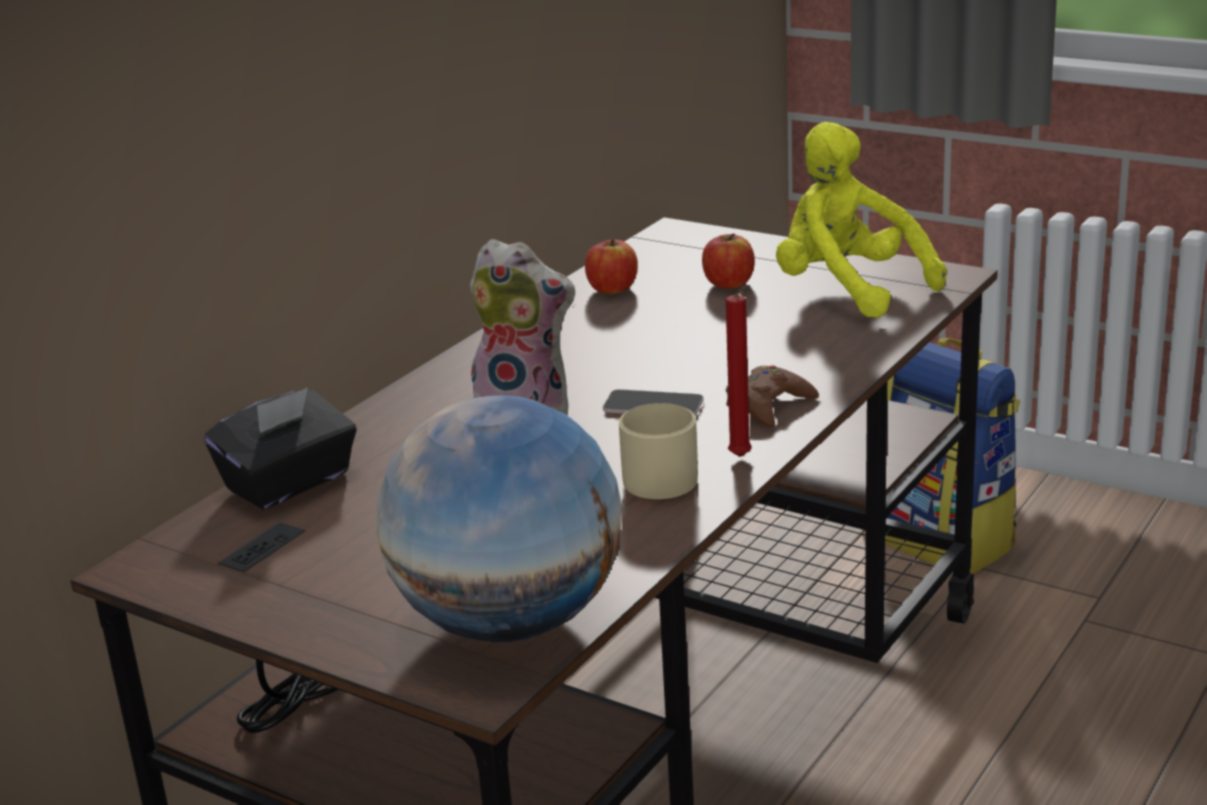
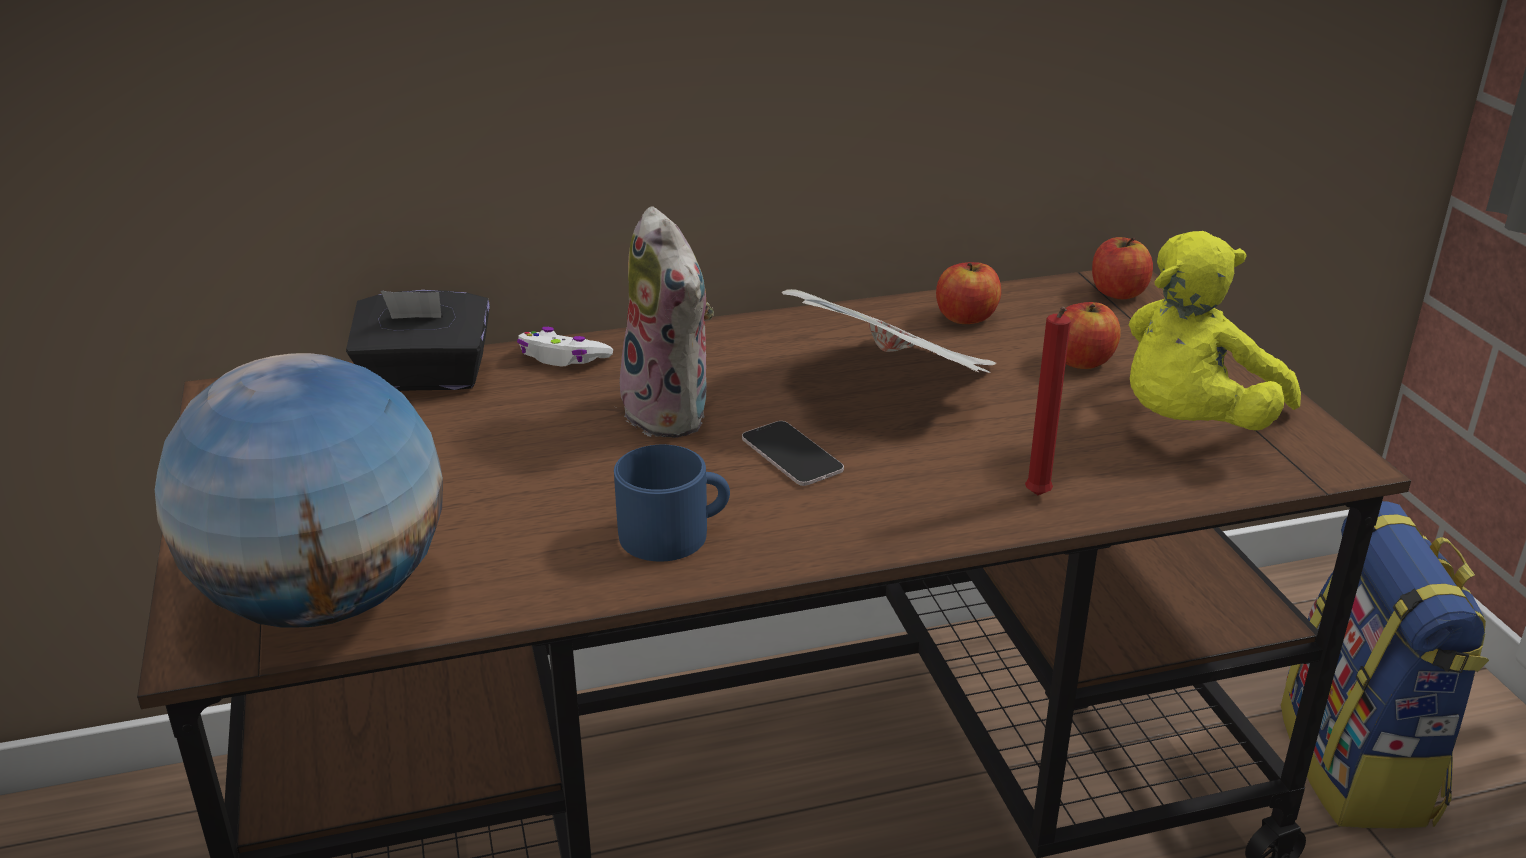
camera: 40 degrees right, 5 degrees up
(375, 426) = (563, 358): none -> white game controller
(642, 343) = (895, 385): none -> newspaper
(665, 476) = (675, 533): beige mug -> blue mug
(679, 238) = (1118, 292): none -> apple
(742, 458) = (767, 554): red candle -> red candle (1037, 498)
(768, 405) = (889, 511): brown game controller -> none
(847, 290) = (1190, 424): yellow plush toy -> yellow plush toy turned 135 degrees counterclockwise

